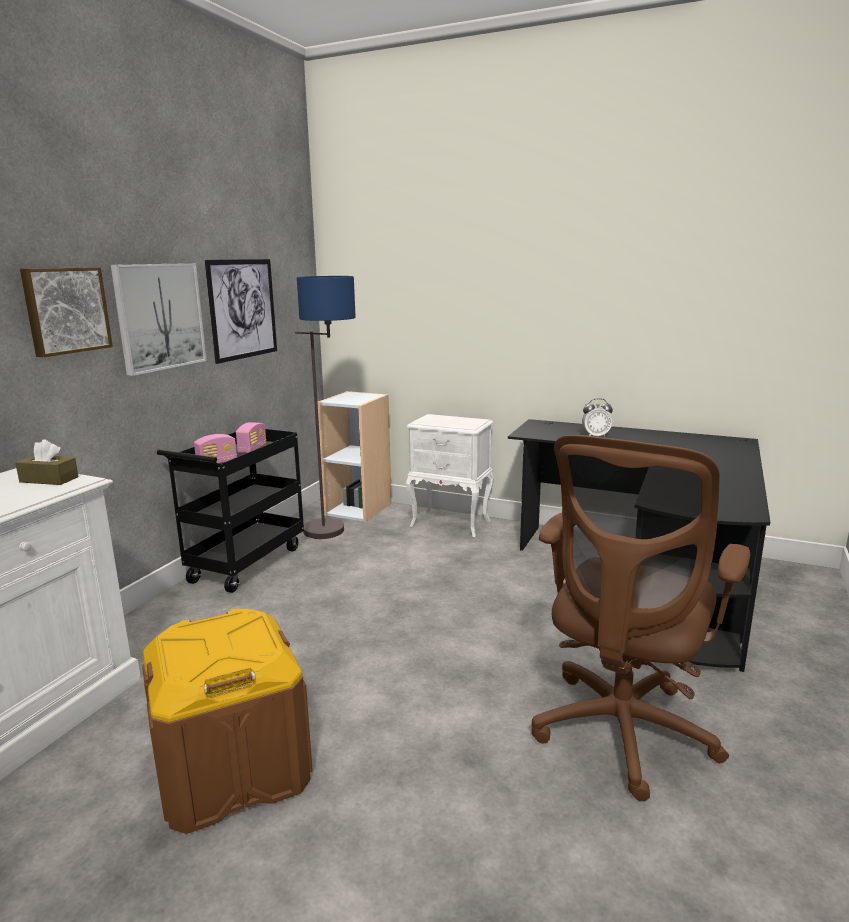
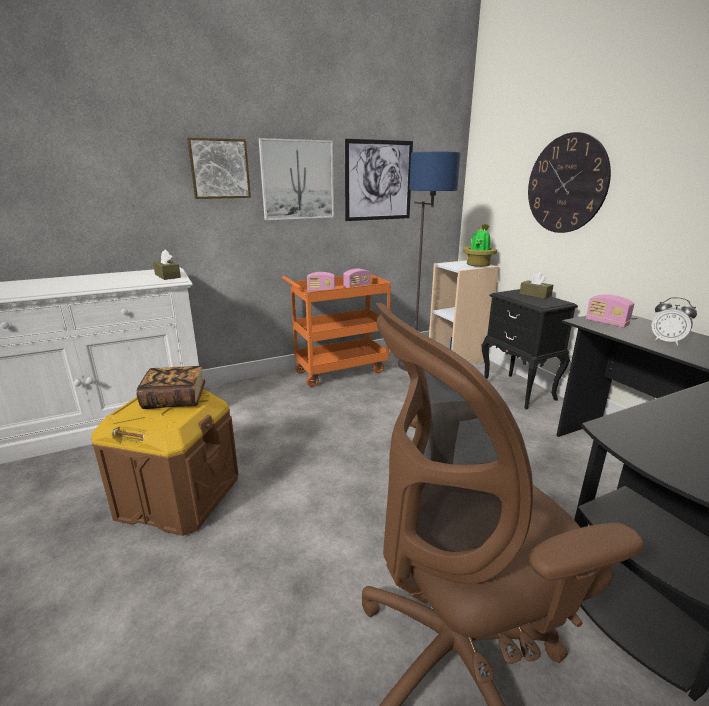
camera: 40 degrees right, 5 degrees up
(220, 630) = (175, 399): none -> book
(245, 566) = (338, 373): black cart -> orange cart
(366, 396) = (478, 264): none -> potted plant
(448, 418) = (535, 295): none -> brown tissue box
(450, 523) = (518, 391): white nightstand -> black nightstand
(454, 305) = (566, 184): none -> wall clock
(541, 431) = (606, 323): none -> radio

